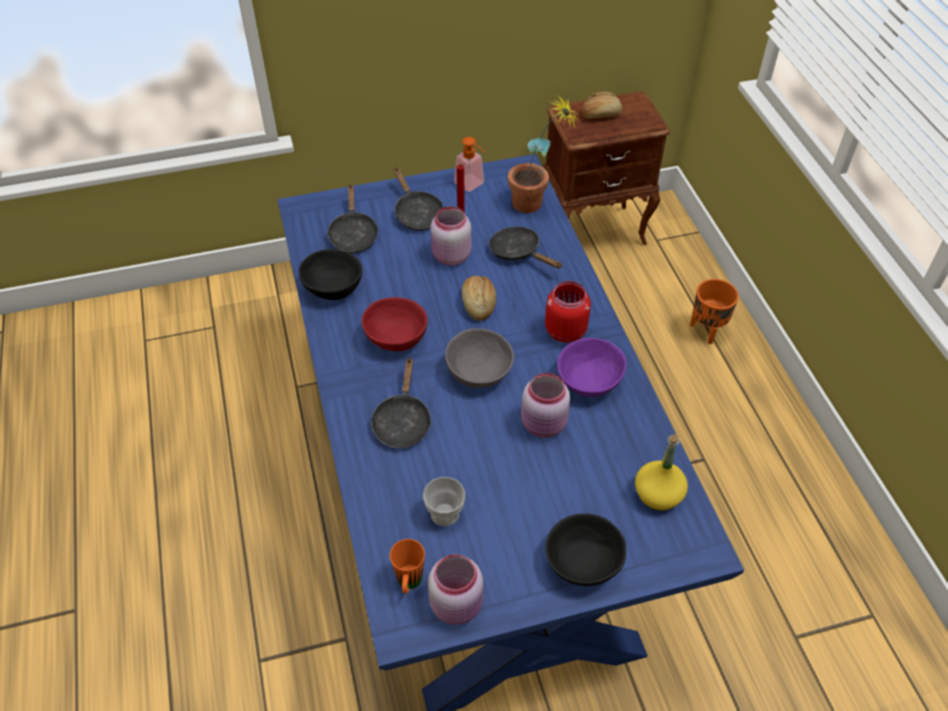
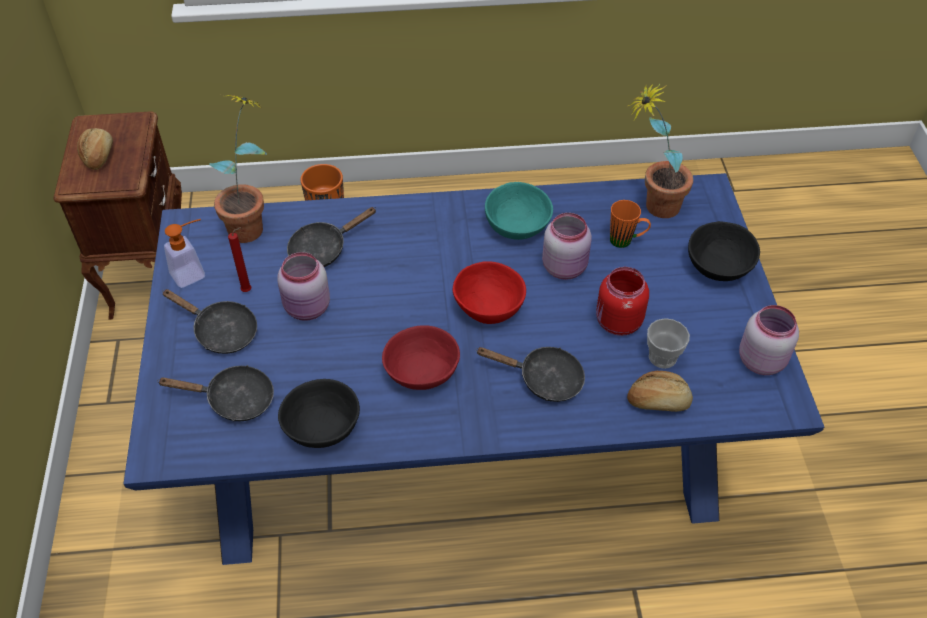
camera: 80 degrees left, 0 degrees up
(409, 584) = (739, 394): orange mug -> orange mug (626, 241)
(416, 213) = (221, 331): black frying pan -> black frying pan turned 45 degrees clockwise
(477, 372) = (488, 308): grey bowl -> red bowl
(478, 304) = (391, 294): bread -> bread (658, 401)
(564, 330) = (448, 232): red jar -> red jar (617, 323)
(589, 380) = (516, 226): purple bowl -> turquoise bowl
(658, 494) = (651, 206): yellow bottle -> potted plant

